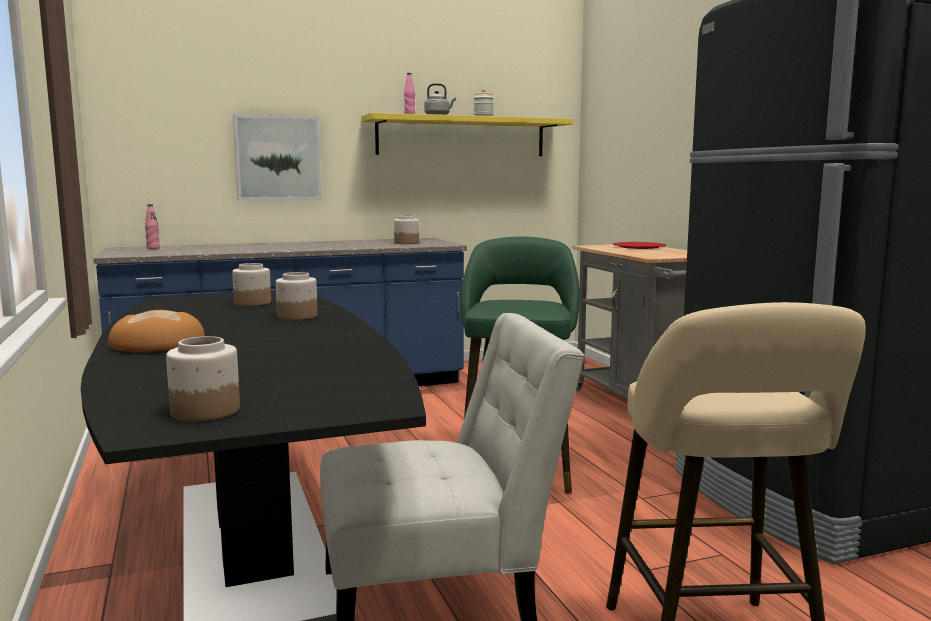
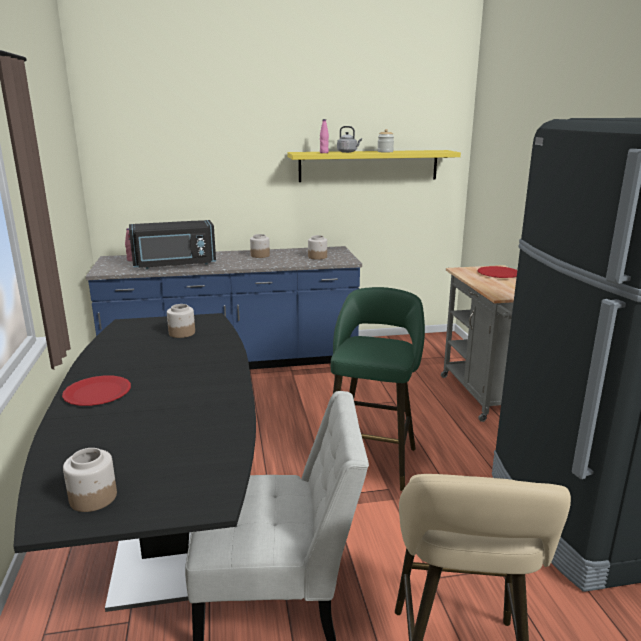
camera: 10 degrees right, 10 degrees up
(158, 343) = (97, 392): bread -> red plate
(217, 250) = (174, 264): none -> black microwave
(278, 158) = (223, 187): picture -> none
(297, 316) = (204, 357): jar -> jar (260, 255)

